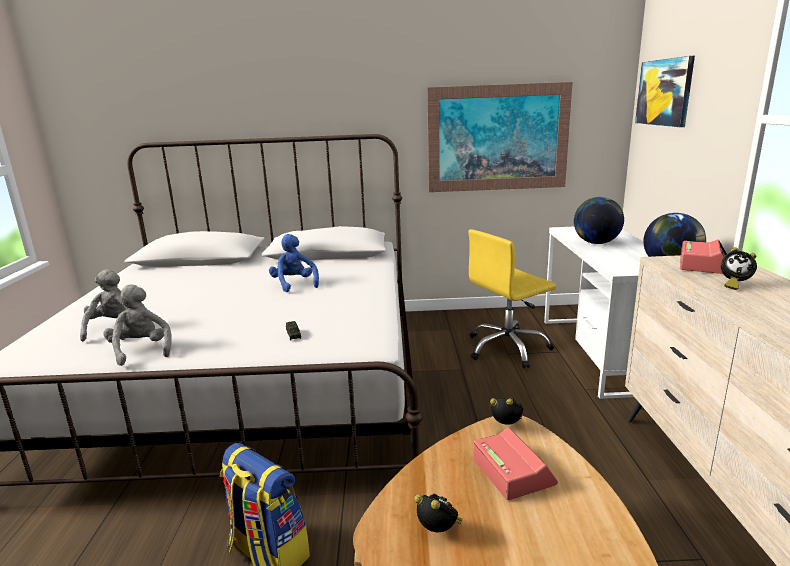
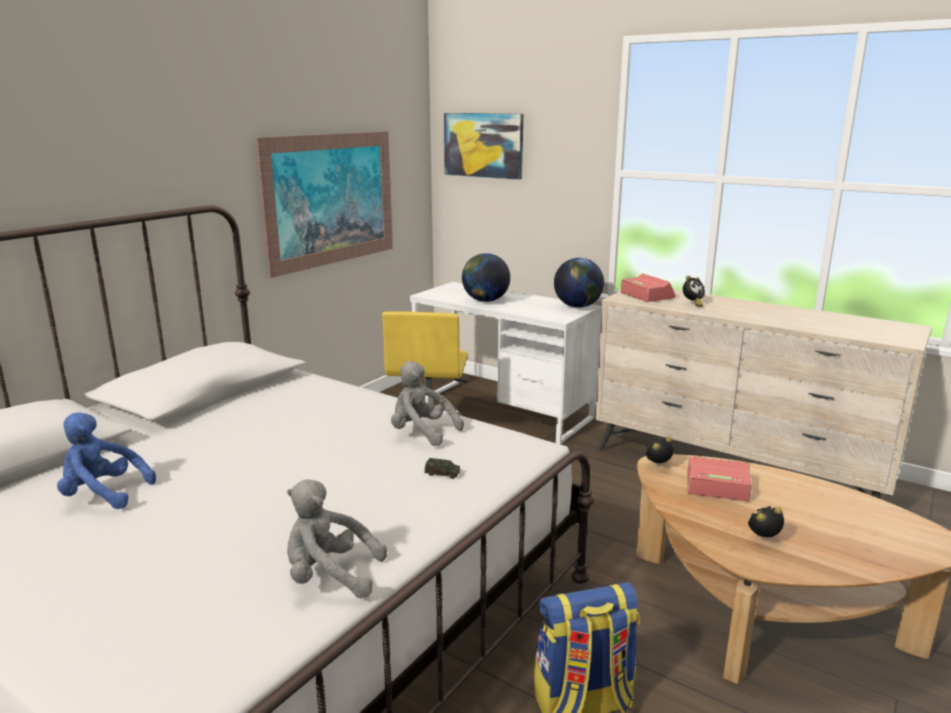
camera: 55 degrees left, 0 degrees up
(113, 330) = (201, 590): grey plush toy -> grey plush toy (421, 433)
(294, 284) = (282, 435): blue plush toy -> blue plush toy (103, 494)

